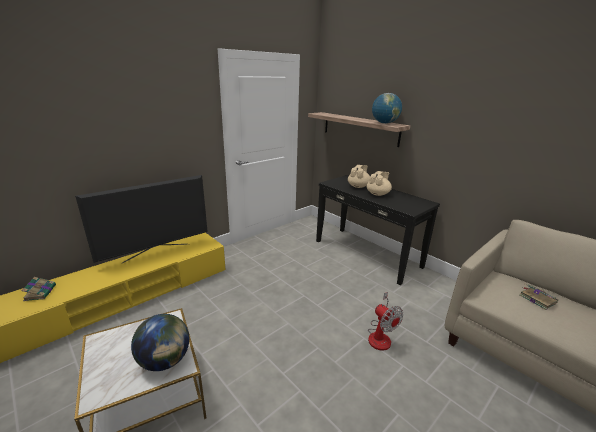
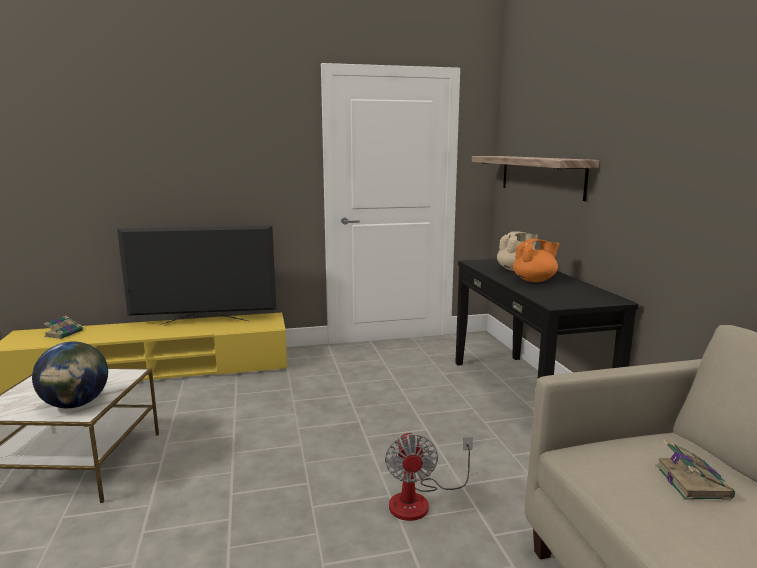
camera: 30 degrees right, 10 degrees down
(378, 194) = (534, 280): beige teapot -> orange teapot
(384, 123) = (556, 158): globe -> none

